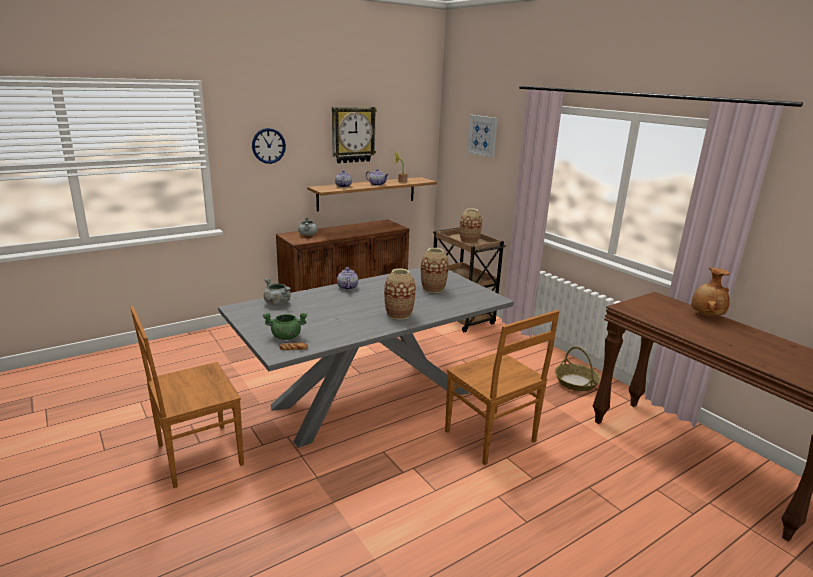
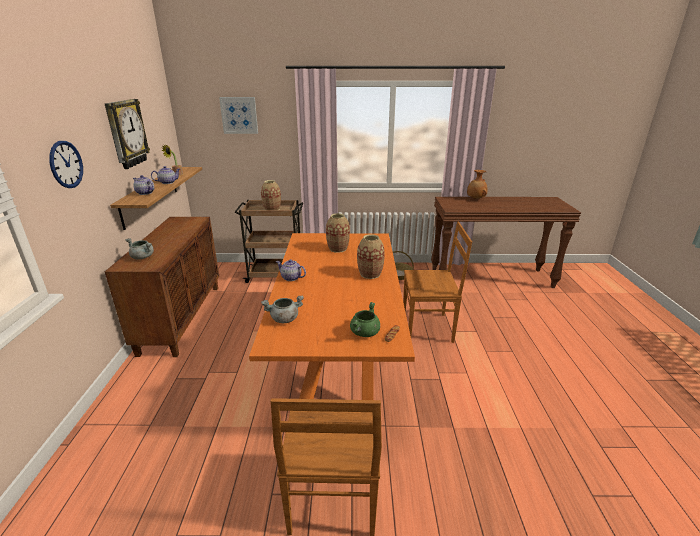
camera: 55 degrees left, 5 degrees up
(370, 399) = (339, 359): grey dining table -> orange dining table

